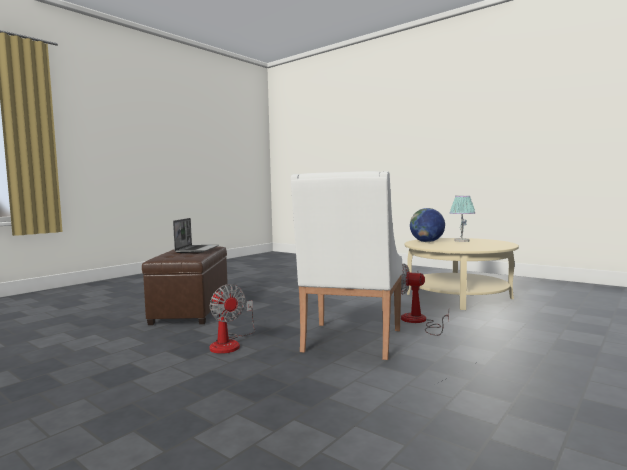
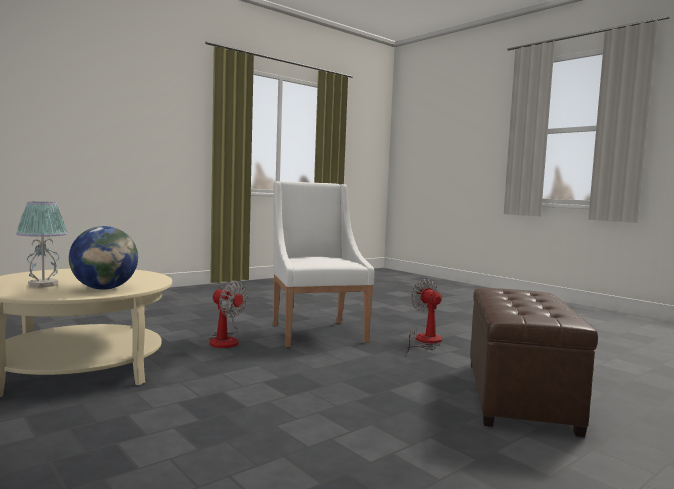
camera: 170 degrees left, 0 degrees up
(197, 249) = (517, 303): laptop -> none
(350, 341) = (316, 332): white armchair -> white armchair turned 45 degrees counterclockwise

